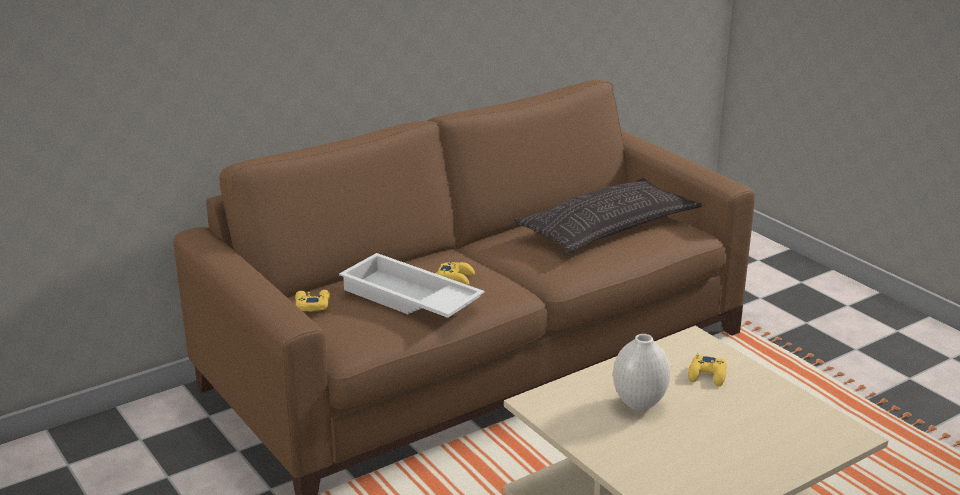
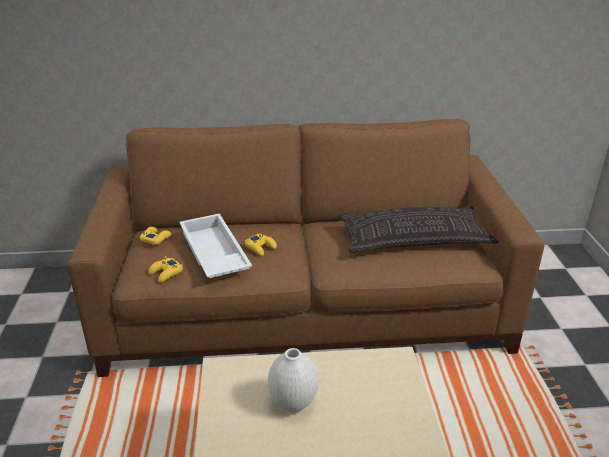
camera: 30 degrees right, 5 degrees up
(707, 375) = (374, 399): yellow game controller -> yellow game controller (166, 273)

